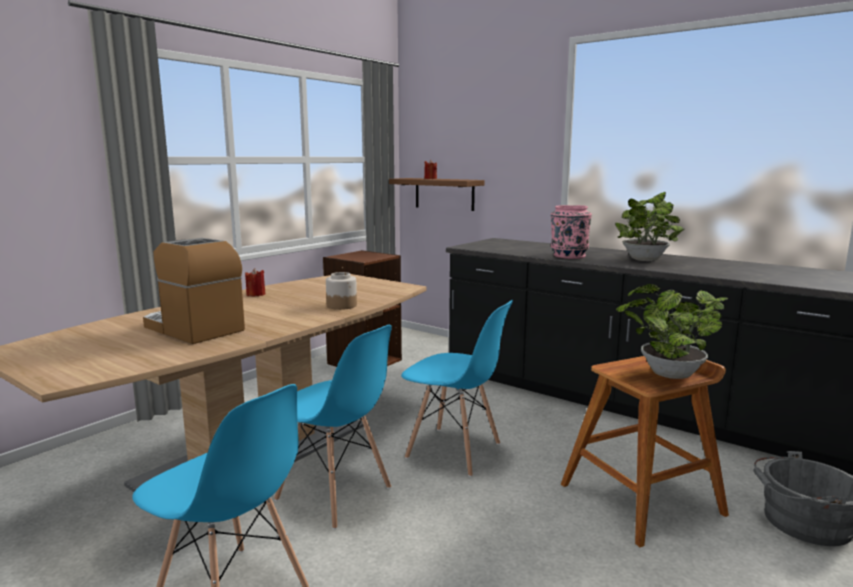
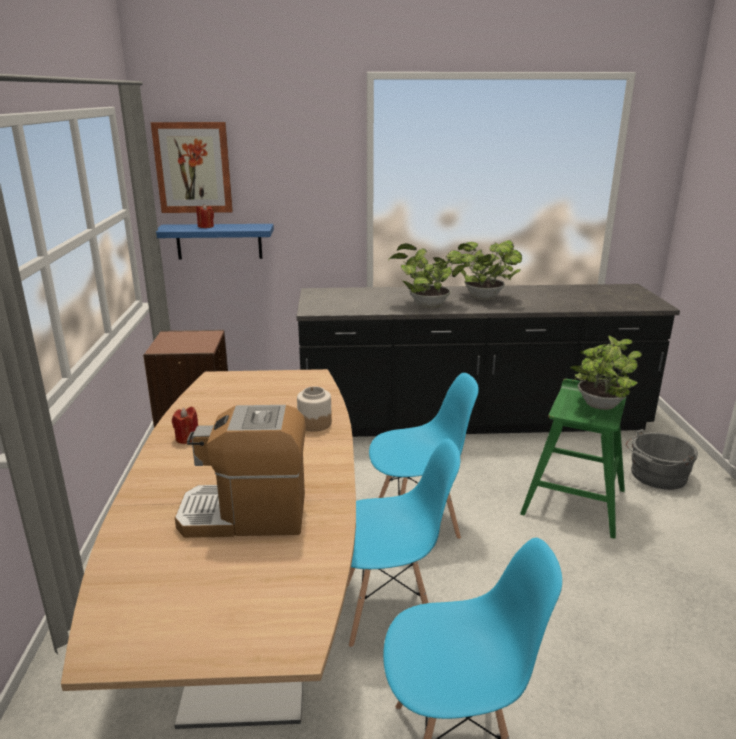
camera: 40 degrees left, 10 degrees up
(432, 132) = (193, 168): none -> picture
(444, 194) = (219, 241): brown shelf -> blue shelf
(568, 256) = (425, 306): pink vase -> potted plant
(642, 499) = (574, 501): brown stool -> green stool

